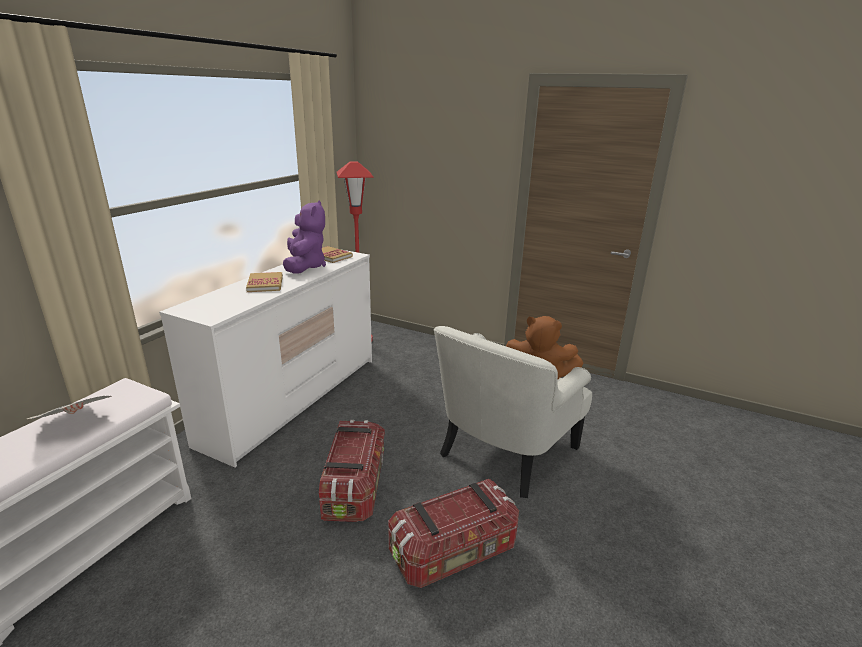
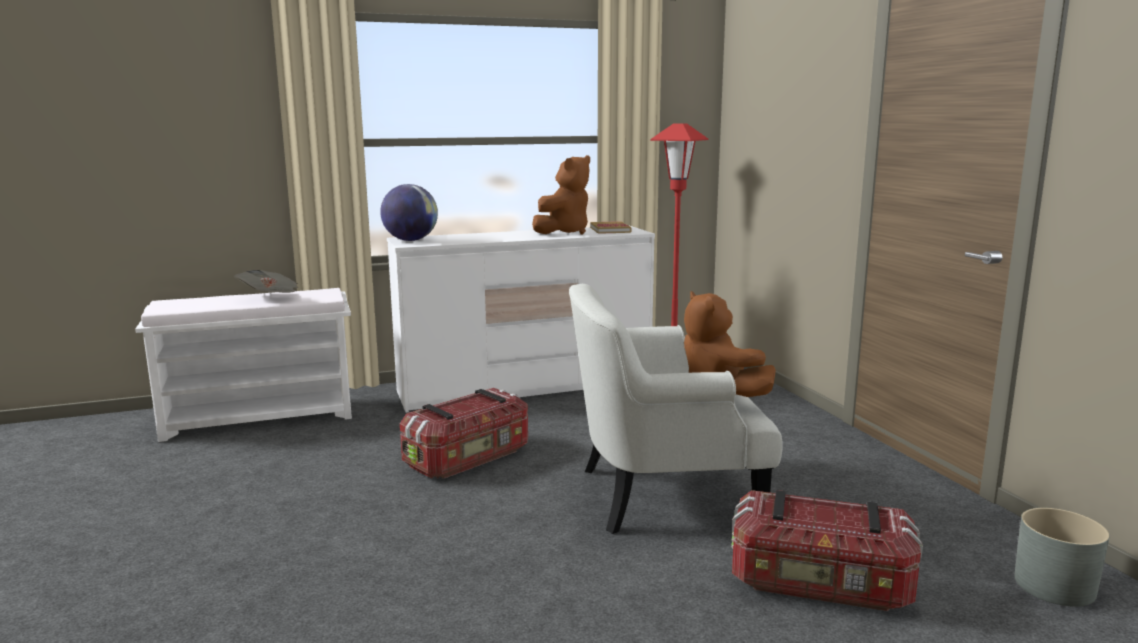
camera: 45 degrees right, 10 degrees down
(198, 310) = (410, 240): none -> globe
(265, 284) = (499, 236): book -> none
(305, 266) = (564, 232): purple plush toy -> brown plush toy
(454, 552) = (468, 531): storage box -> storage box (820, 585)
(699, 419) = (1055, 586): none -> grey planter

